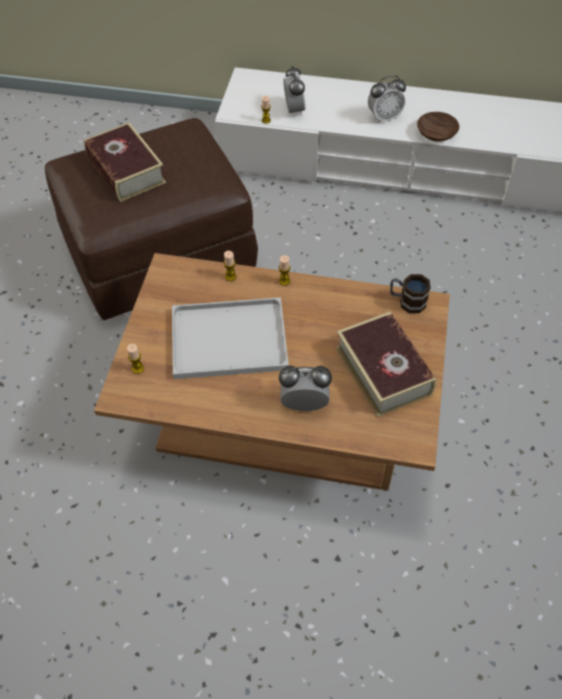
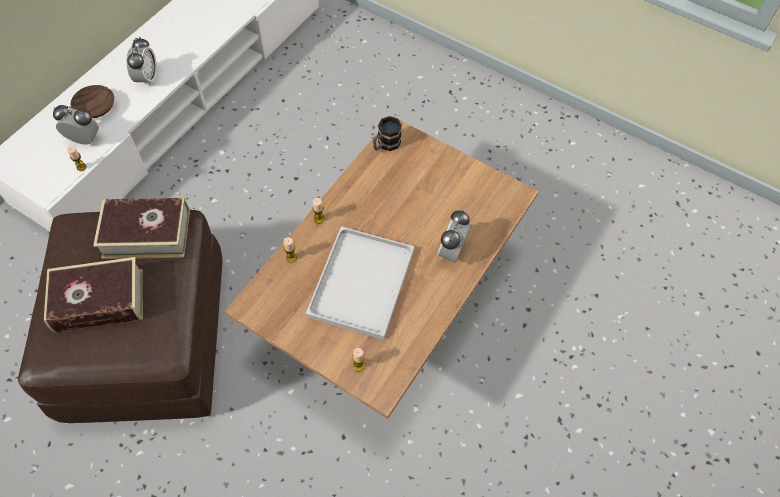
camera: 70 degrees left, 5 degrees up
(383, 370) = (443, 187): book -> book (146, 234)
(437, 134) = (195, 52): brown bowl -> brown bowl (97, 107)

